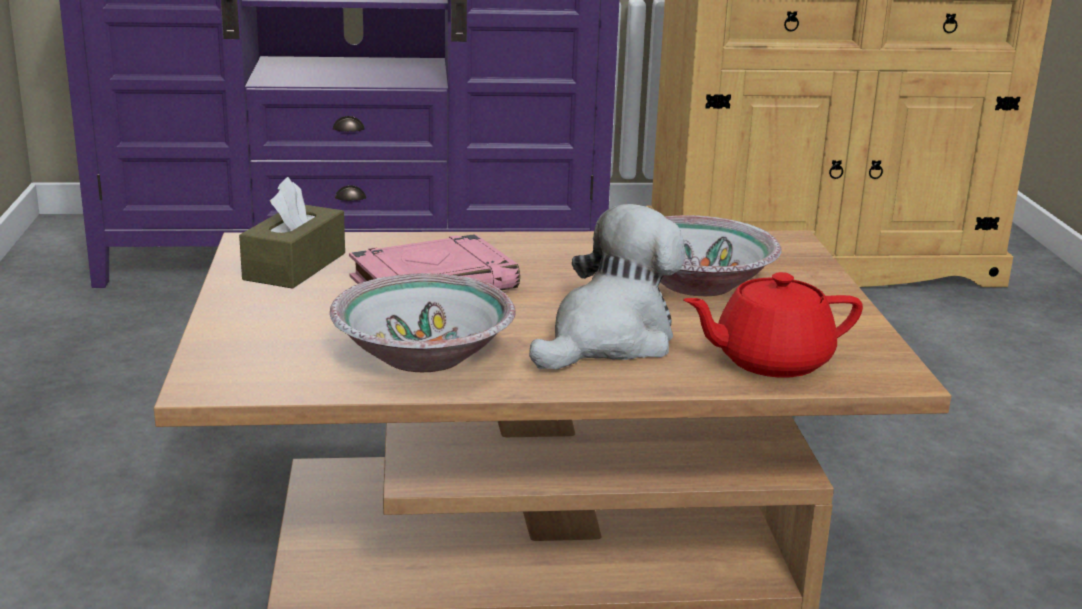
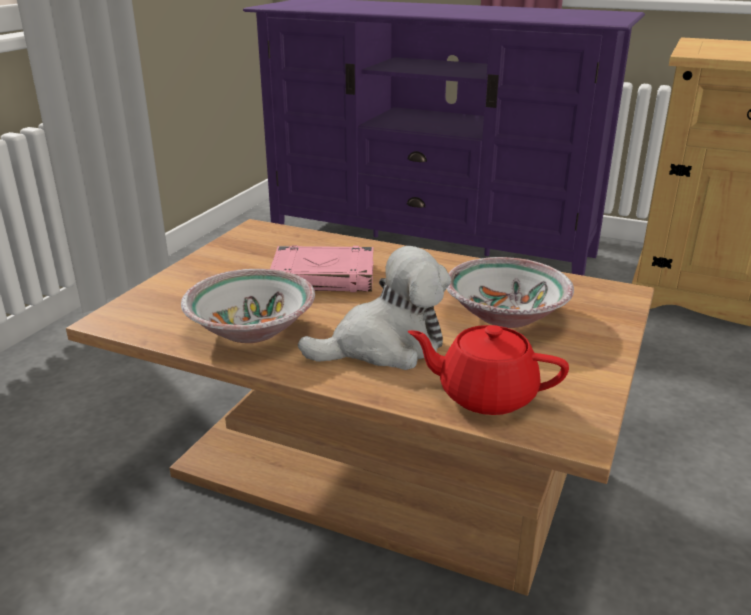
camera: 30 degrees right, 5 degrees up
(295, 266) = (257, 249): brown tissue box -> none

